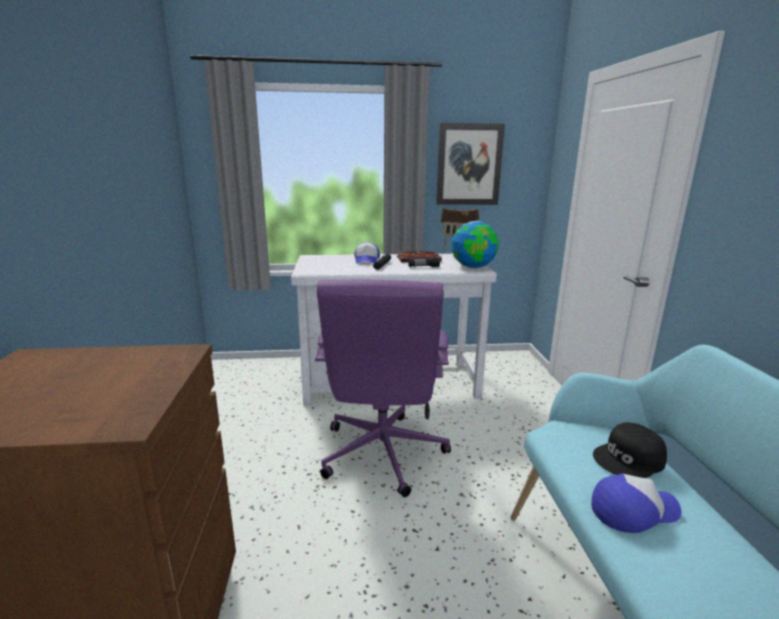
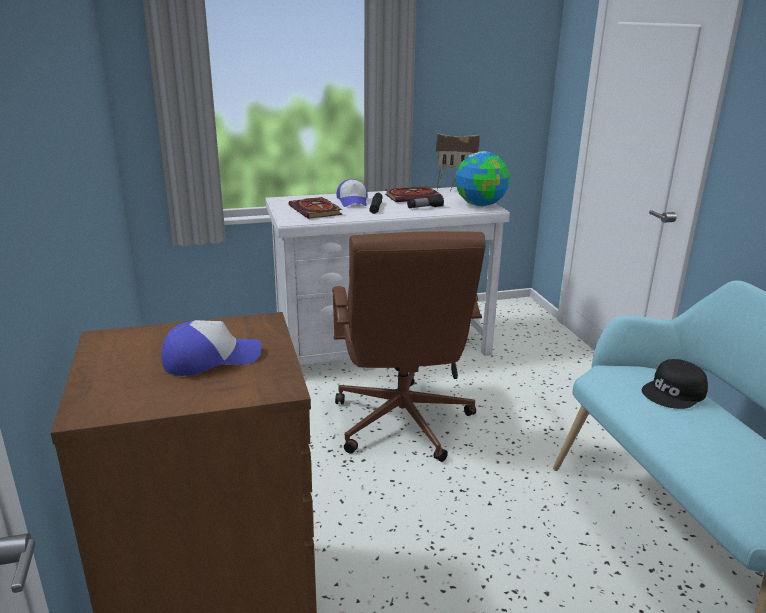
camera: 10 degrees left, 5 degrees up
(332, 265) = (316, 211): none -> book
(383, 451) = (402, 420): purple office chair -> brown office chair
(469, 164) = (462, 78): picture -> none
(633, 510) = (685, 433): cap -> cap (211, 359)

